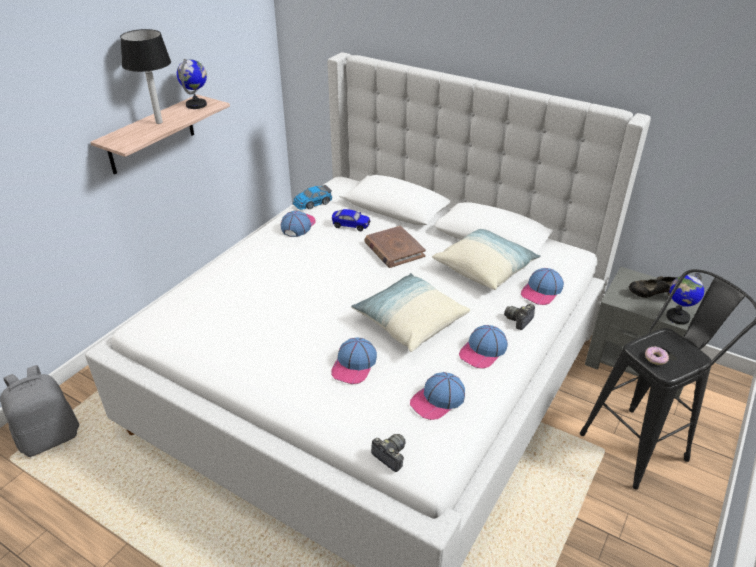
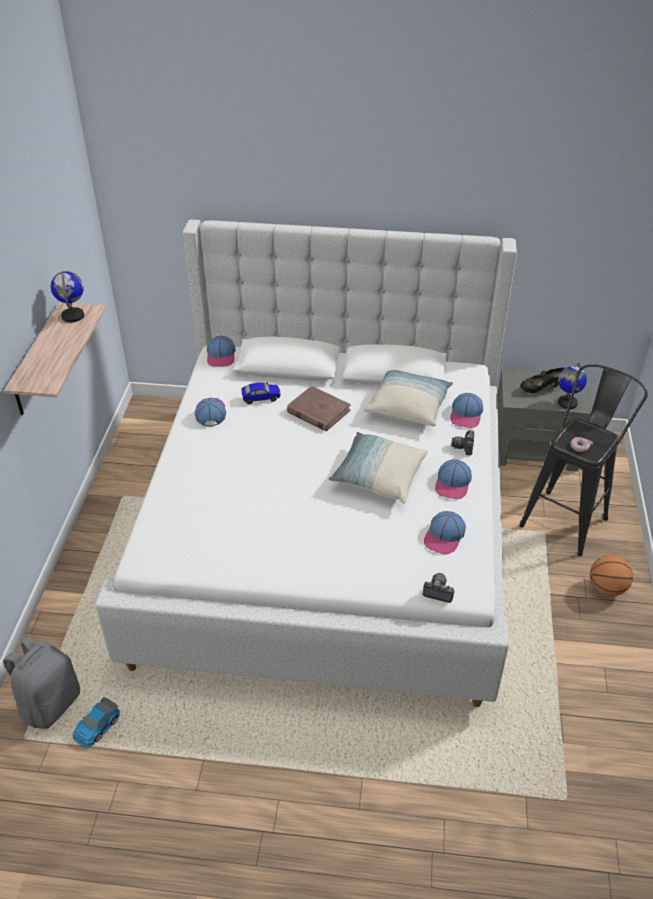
camera: 25 degrees left, 5 degrees up
(159, 122) = (55, 348): table lamp -> none
(312, 203) = (205, 383): toy car -> toy car (97, 727)
(354, 365) = (360, 530): cap -> cap (221, 356)
(650, 537) = (607, 588): none -> basketball

